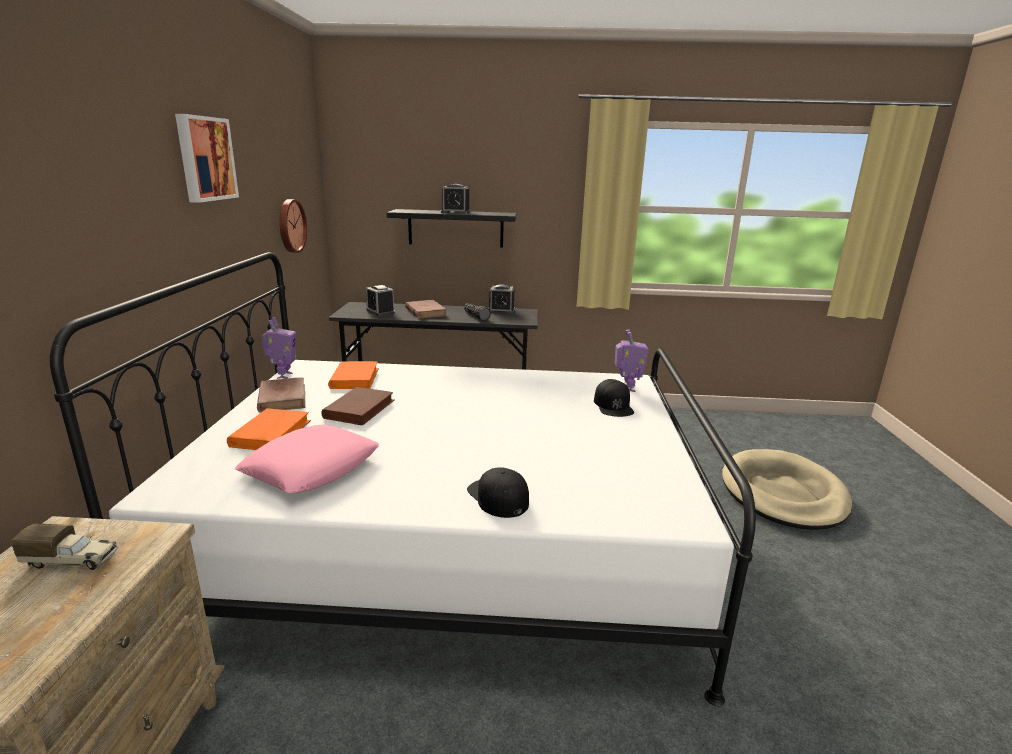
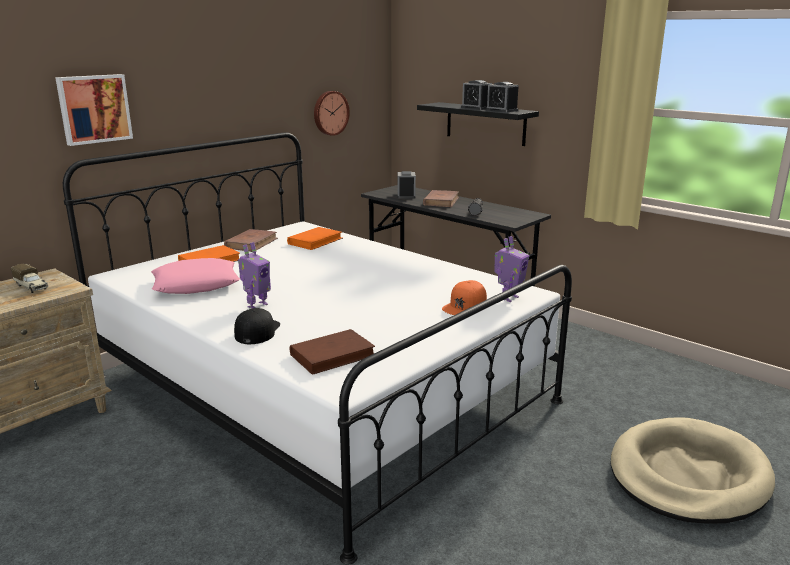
camera: 40 degrees right, 0 degrees up
(205, 158) = (226, 61): picture -> picture (94, 109)
(283, 375) = (277, 230): toy robot -> toy robot (256, 305)
(359, 409) = (281, 260): brown book -> brown book (333, 355)
(501, 310) = (511, 210): alarm clock -> alarm clock (501, 110)
(613, 405) = (465, 305): black cap -> orange cap

